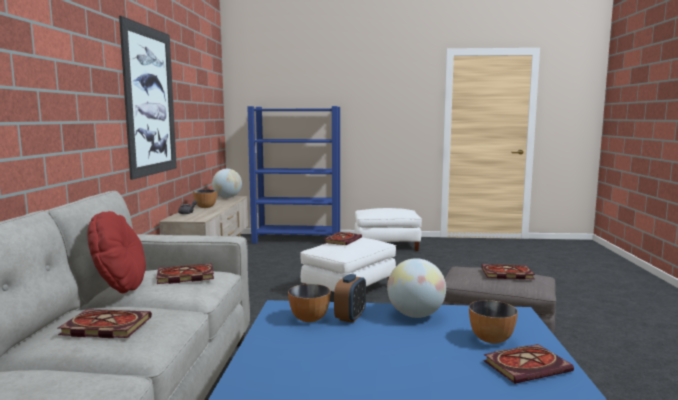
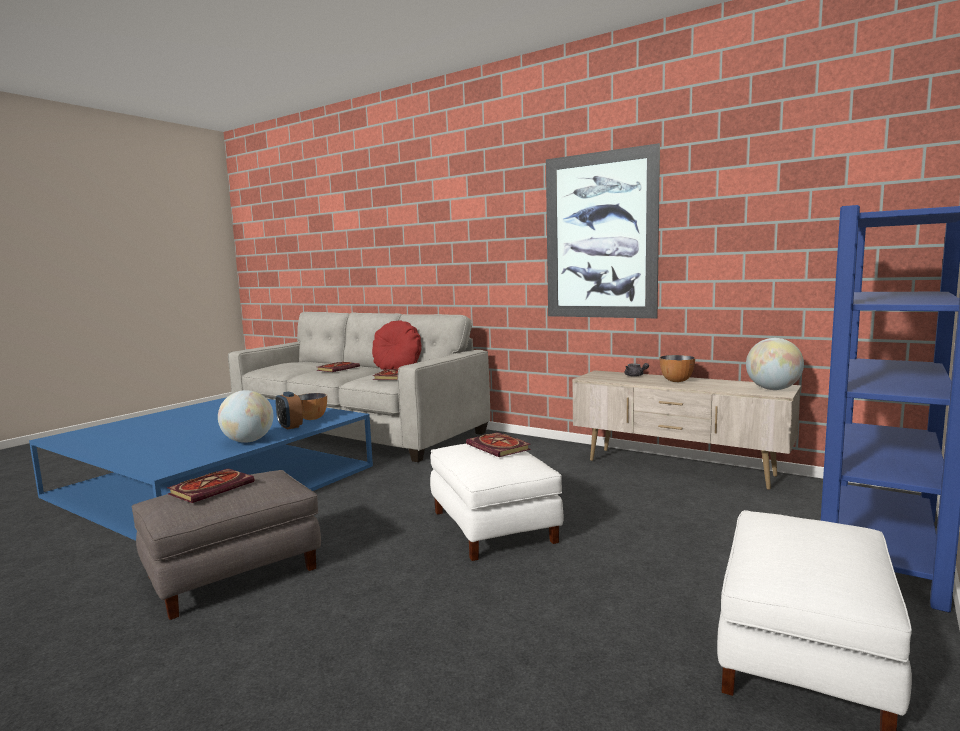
camera: 120 degrees right, 0 degrees up
(491, 339) = (169, 450): bowl -> none
(527, 366) = (129, 448): book -> none

